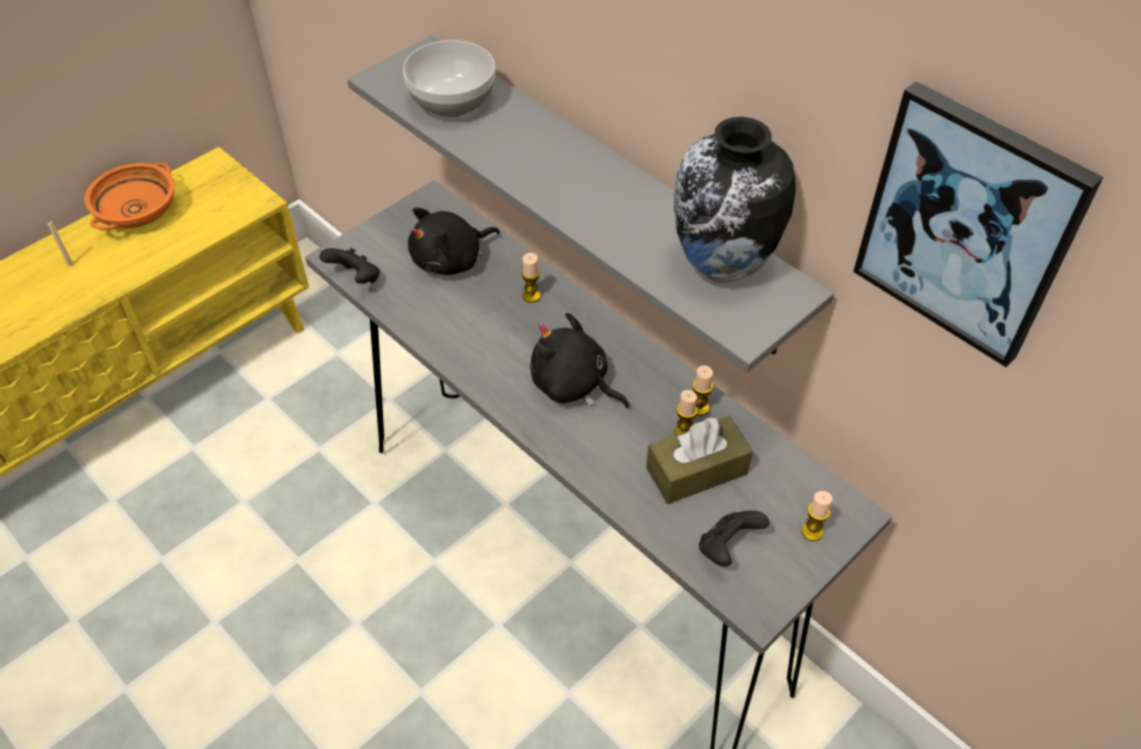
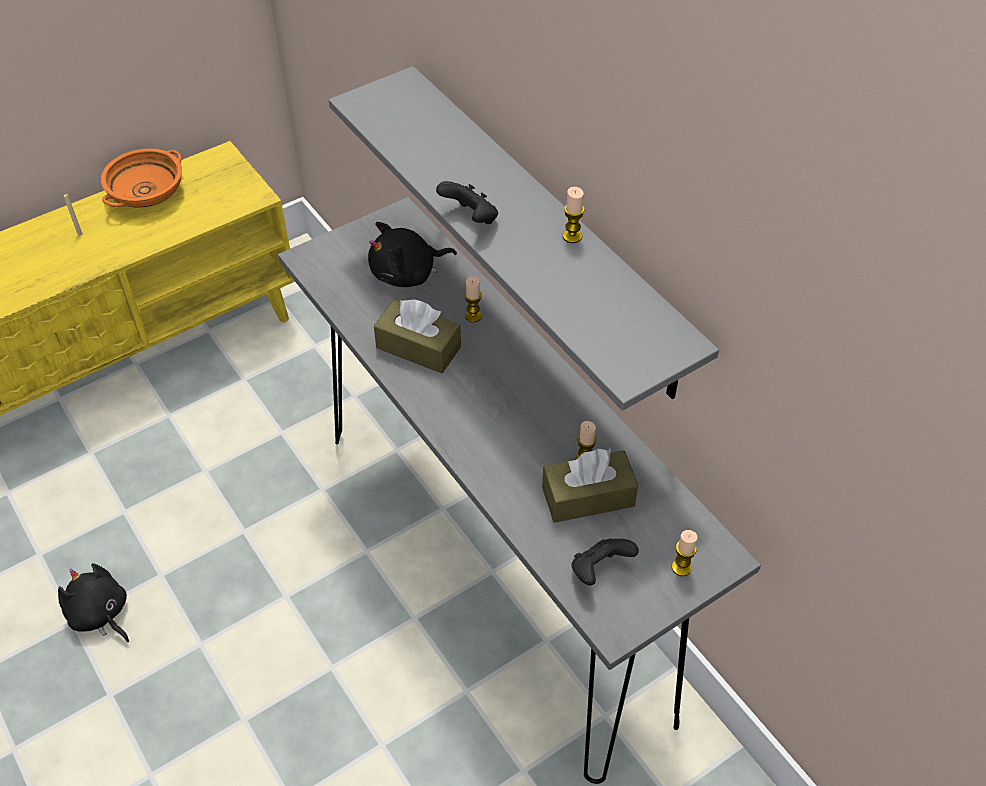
camera: 10 degrees right, 0 degrees up
(356, 279) = (318, 280): black game controller -> black game controller (470, 218)
(452, 102) = (416, 131): bowl -> none
(480, 336) = (418, 347): none -> brown tissue box
(573, 385) = (492, 403): black plush toy -> black plush toy (100, 615)
(699, 408) = (604, 440): candle -> candle (572, 236)
(723, 267) = (622, 313): vase -> none
(968, 225) = (820, 304): picture -> none

